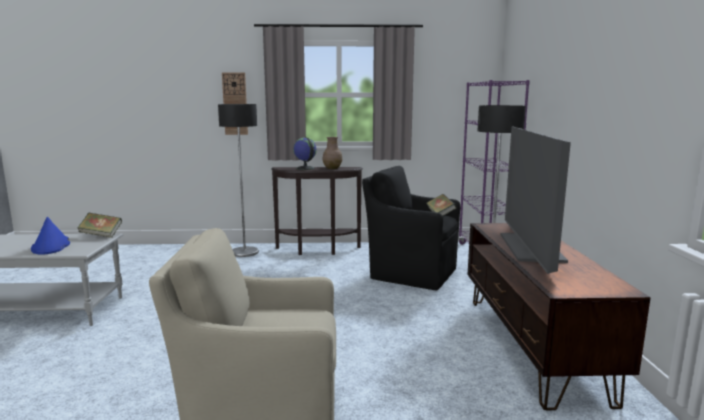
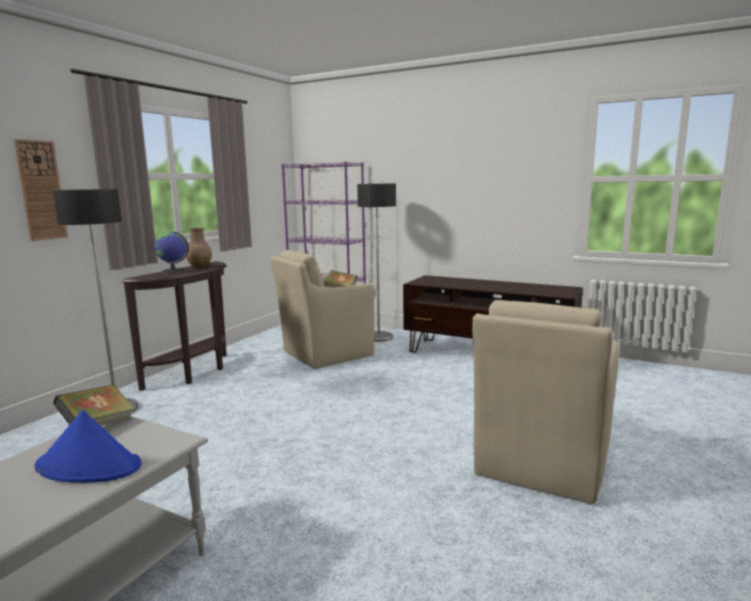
camera: 60 degrees left, 0 degrees up
(411, 273) = (325, 354): black armchair -> beige armchair
(530, 248) = (481, 285): television -> none

